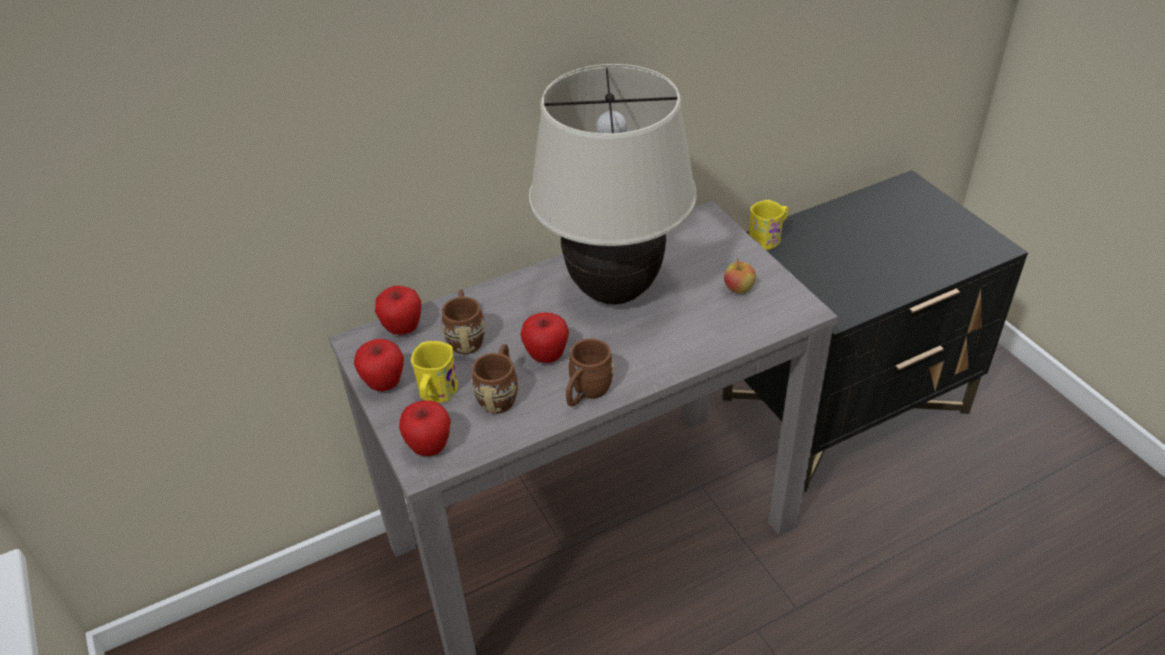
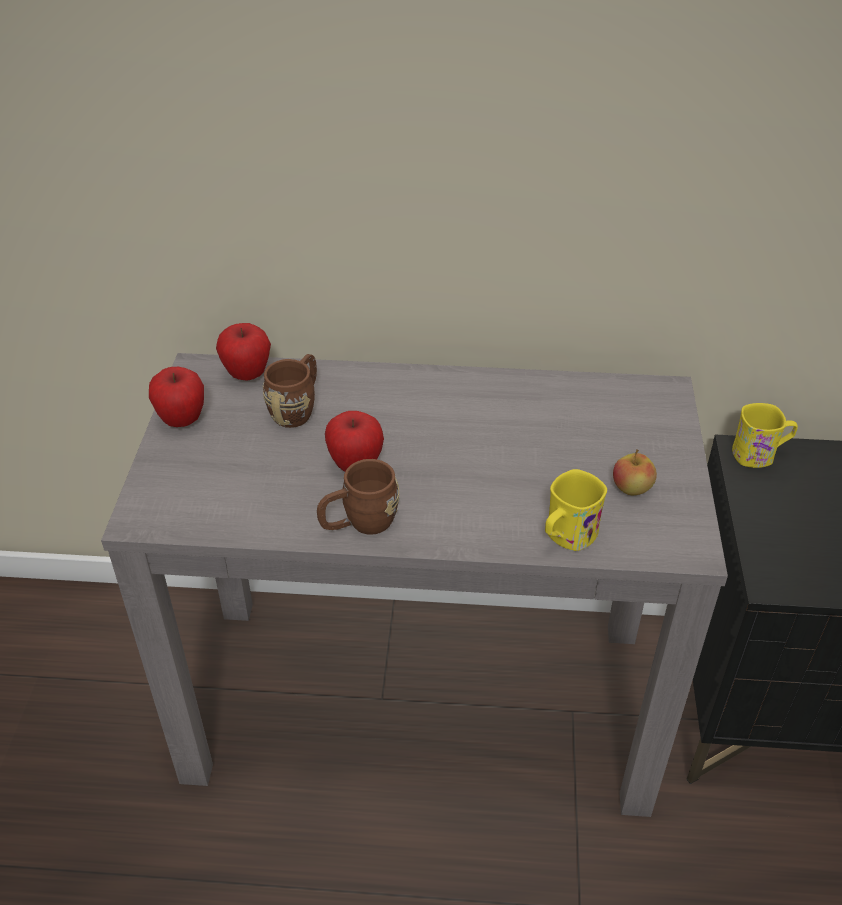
camera: 30 degrees right, 0 degrees up
(429, 447) = (163, 502): apple -> none
(436, 395) = (217, 453): yellow mug -> yellow mug (566, 537)
(500, 393) = (276, 482): brown mug -> none
(613, 292) = (487, 429): beige table lamp -> none

